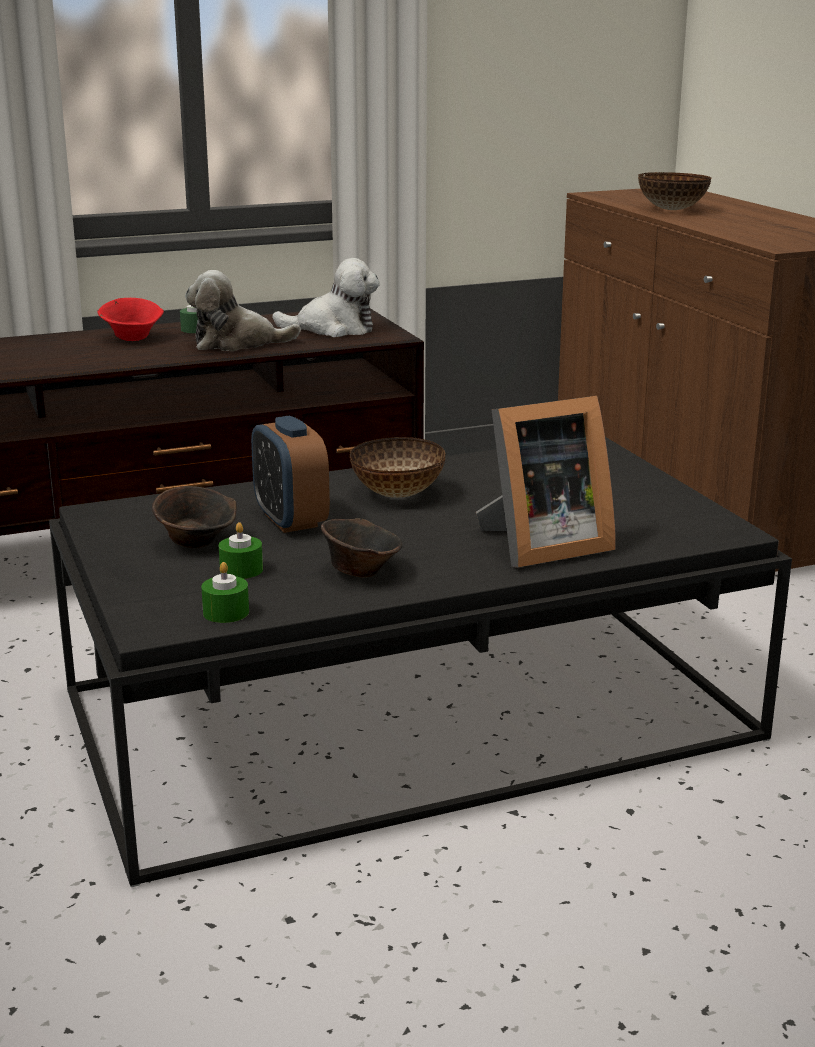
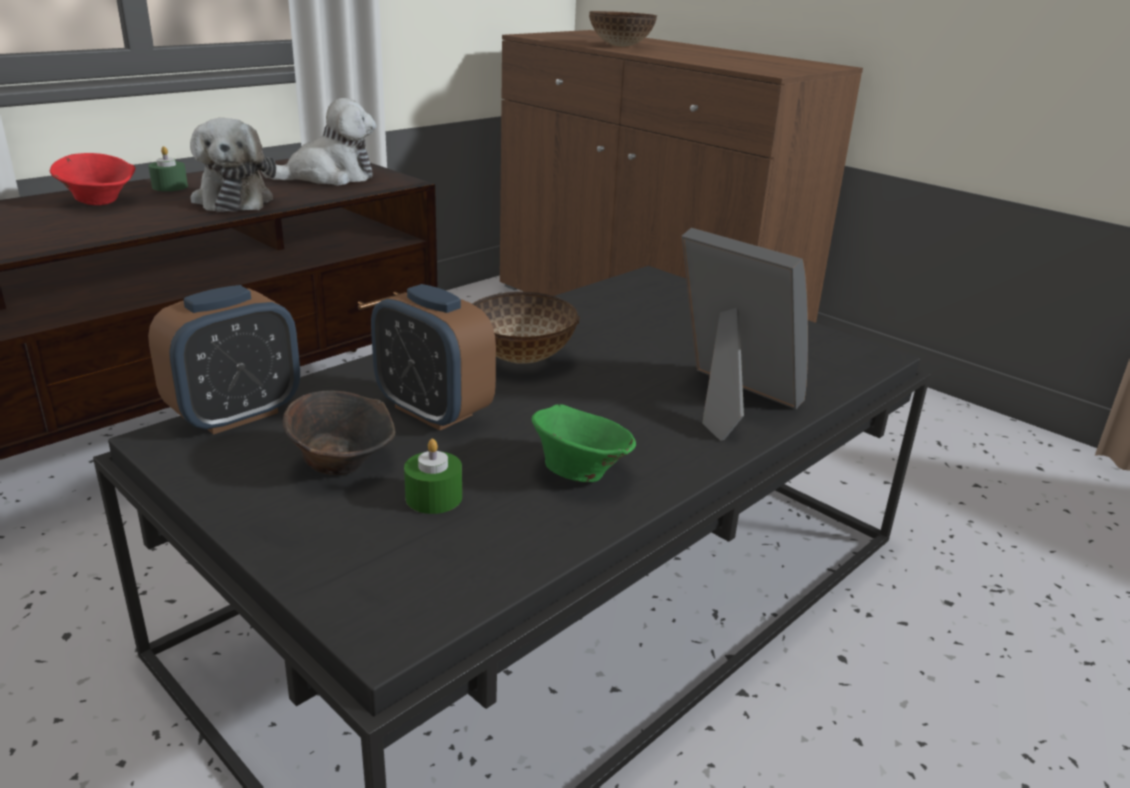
camera: 25 degrees left, 5 degrees up
(149, 504) = (236, 415): none -> alarm clock
(226, 612) = (470, 574): green candle -> none
(237, 343) = (234, 199): plush toy -> plush toy turned 75 degrees counterclockwise
(361, 572) = (579, 472): brown bowl -> green bowl
(540, 546) = (729, 401): picture frame -> picture frame turned 90 degrees counterclockwise

